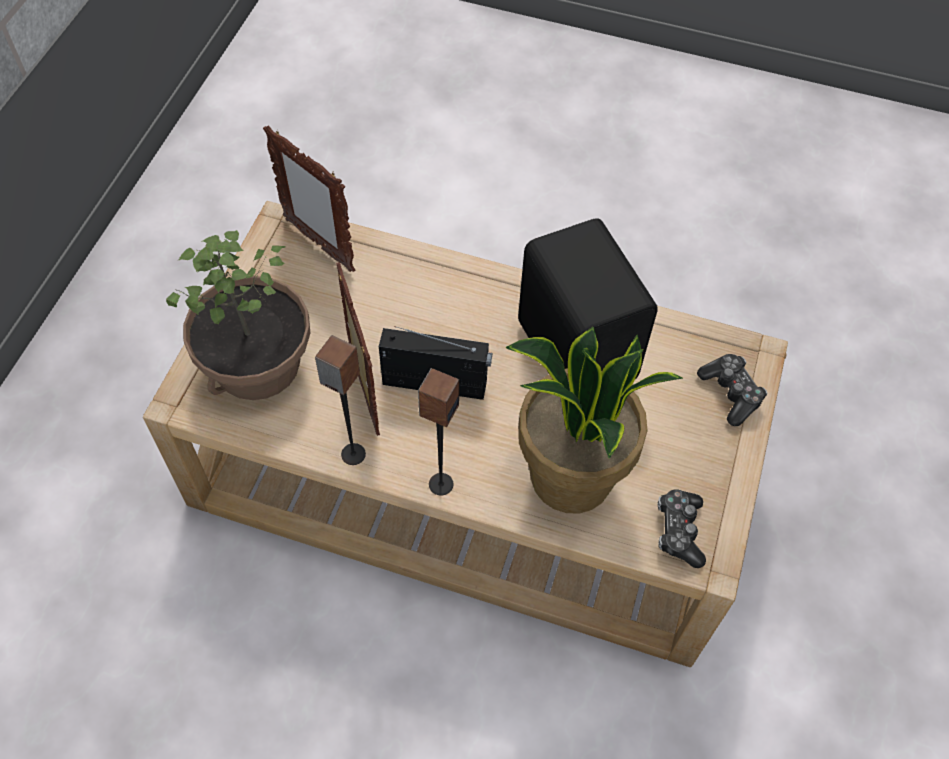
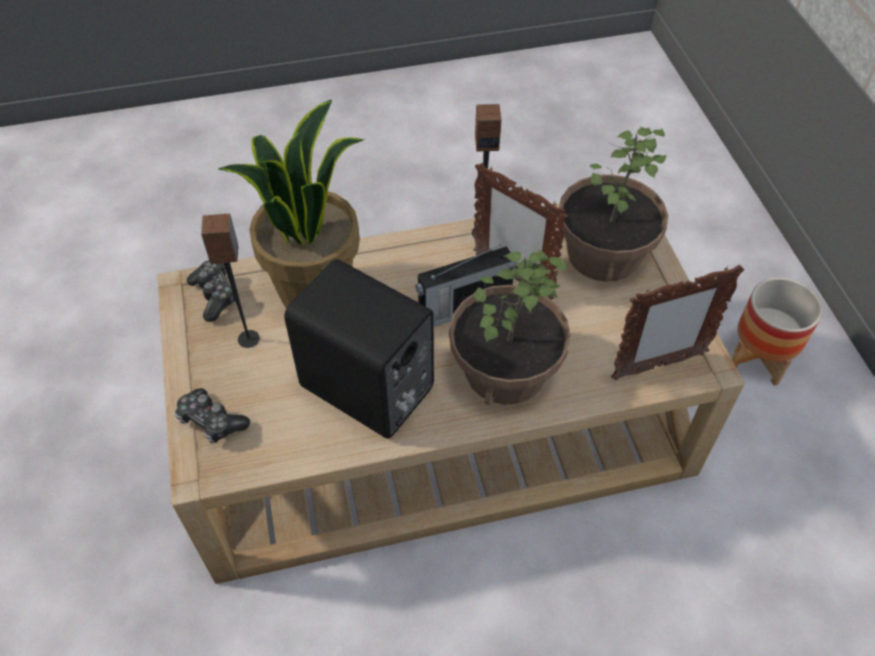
camera: 150 degrees right, 5 degrees down
(132, 364) = (758, 359): none -> planter
(318, 244) = (658, 366): picture frame -> picture frame turned 150 degrees clockwise
(440, 484) = (407, 244): speaker -> speaker (249, 339)
(446, 306) = (504, 369): none -> potted plant

